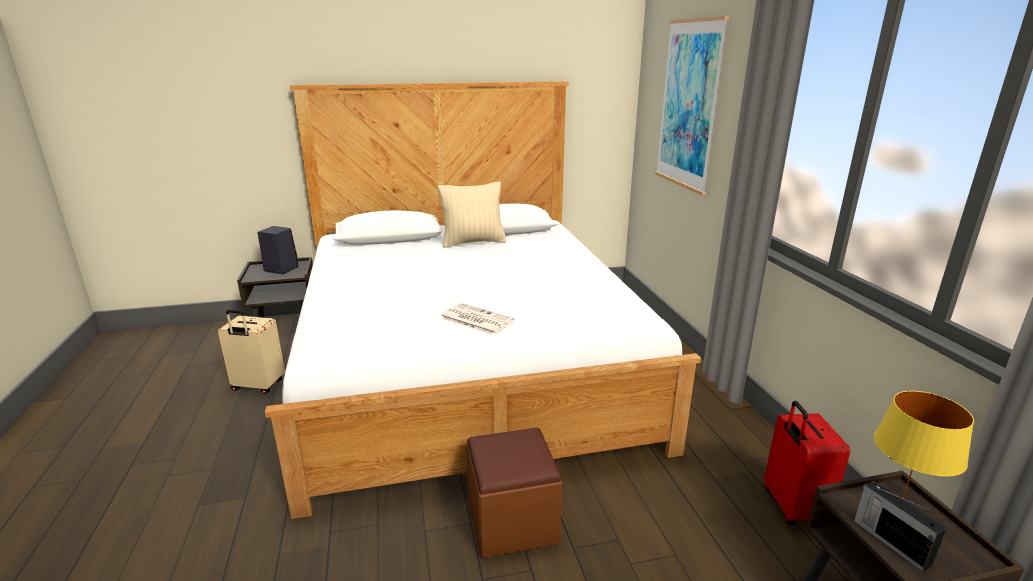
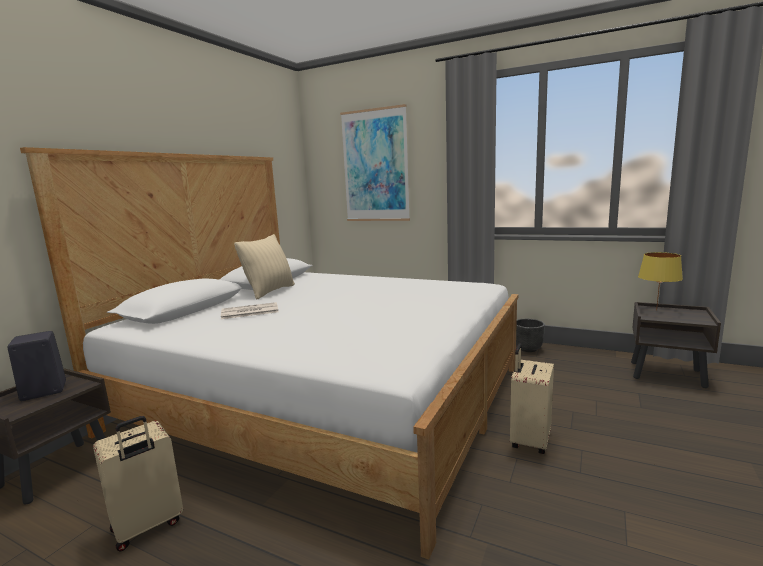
camera: 50 degrees left, 10 degrees down
(475, 319) = (414, 313): newspaper -> newspaper (249, 312)
(512, 521) = (529, 441): brown ottoman -> beige suitcase
(758, 448) = (528, 349): none -> black planter
(791, 507) = (580, 360): red suitcase -> none
(889, 541) = (681, 319): radio -> none

